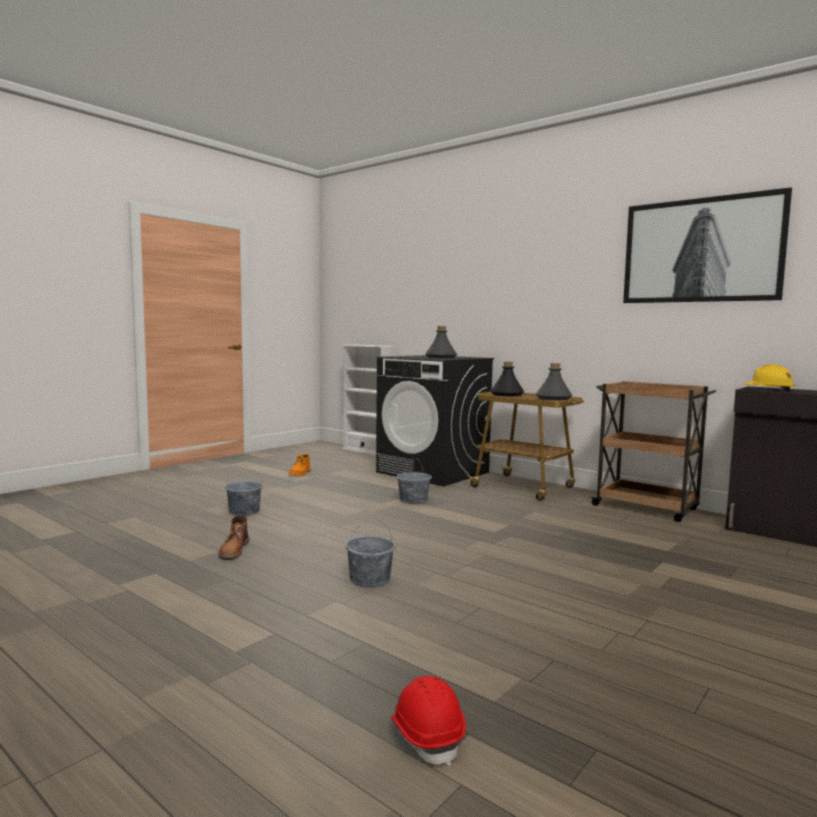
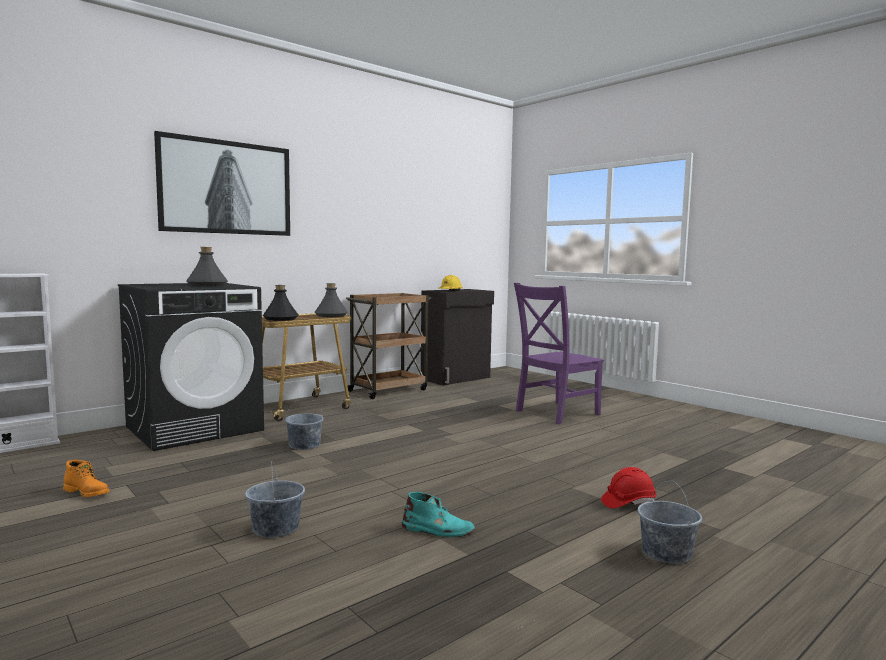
camera: 80 degrees left, 0 degrees up
(234, 550) = (438, 529): brown boot -> turquoise boot
(370, 579) = (527, 475): grey bucket -> grey bucket (666, 552)
(427, 736) = (731, 475): red hard hat -> red hard hat (628, 503)
(672, 599) = (555, 413): none -> purple chair
(701, 250) = (391, 193): picture -> picture (227, 187)

